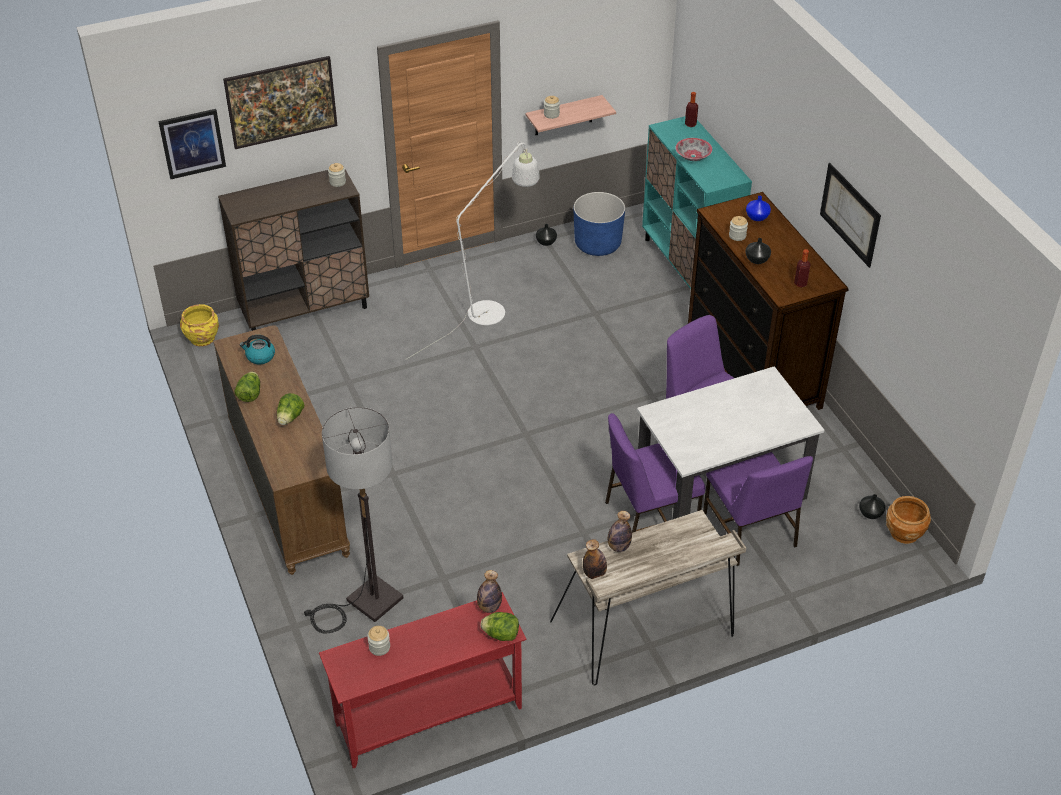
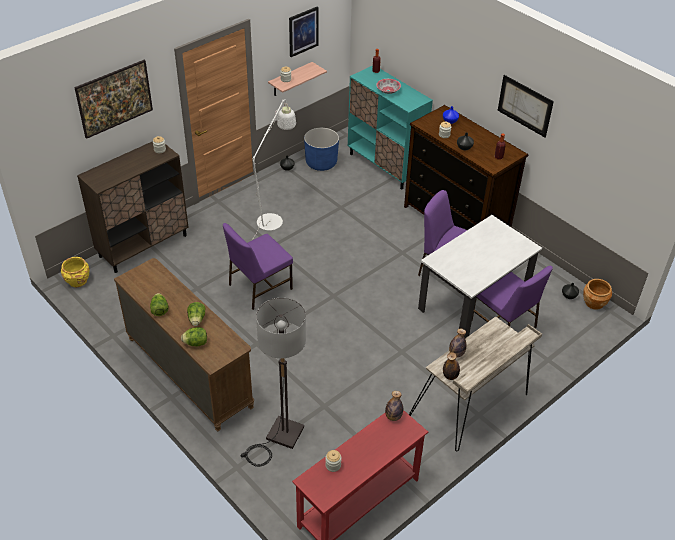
camera: 20 degrees left, 0 degrees up
(192, 143) = (56, 139): picture -> picture (303, 31)
(260, 356) = (154, 282): kettle -> none
(501, 634) = (410, 433): lettuce -> lettuce (196, 343)
(649, 516) = (437, 330): purple chair -> purple chair (259, 287)

